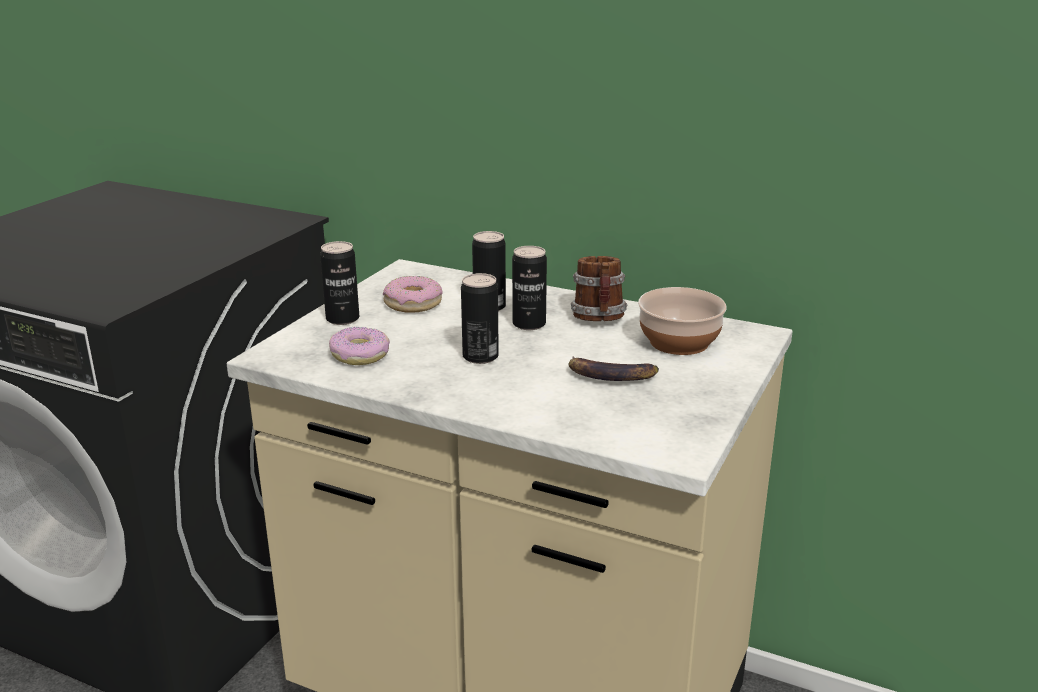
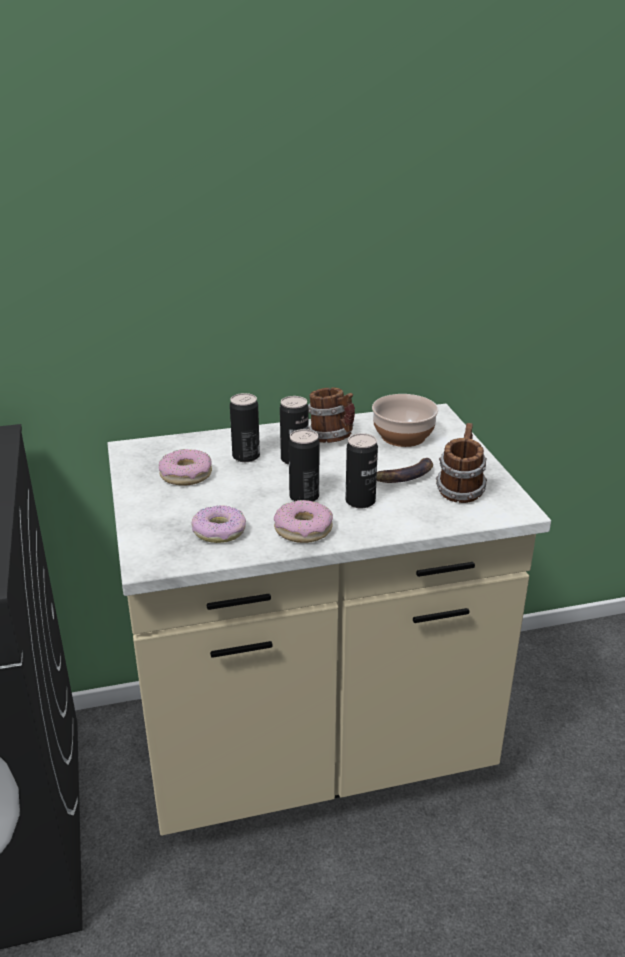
camera: 40 degrees left, 5 degrees up
(342, 319) = (154, 508): can -> can (360, 501)
(430, 382) = (303, 529): none -> donut
(648, 411) = (460, 490): none -> mug

